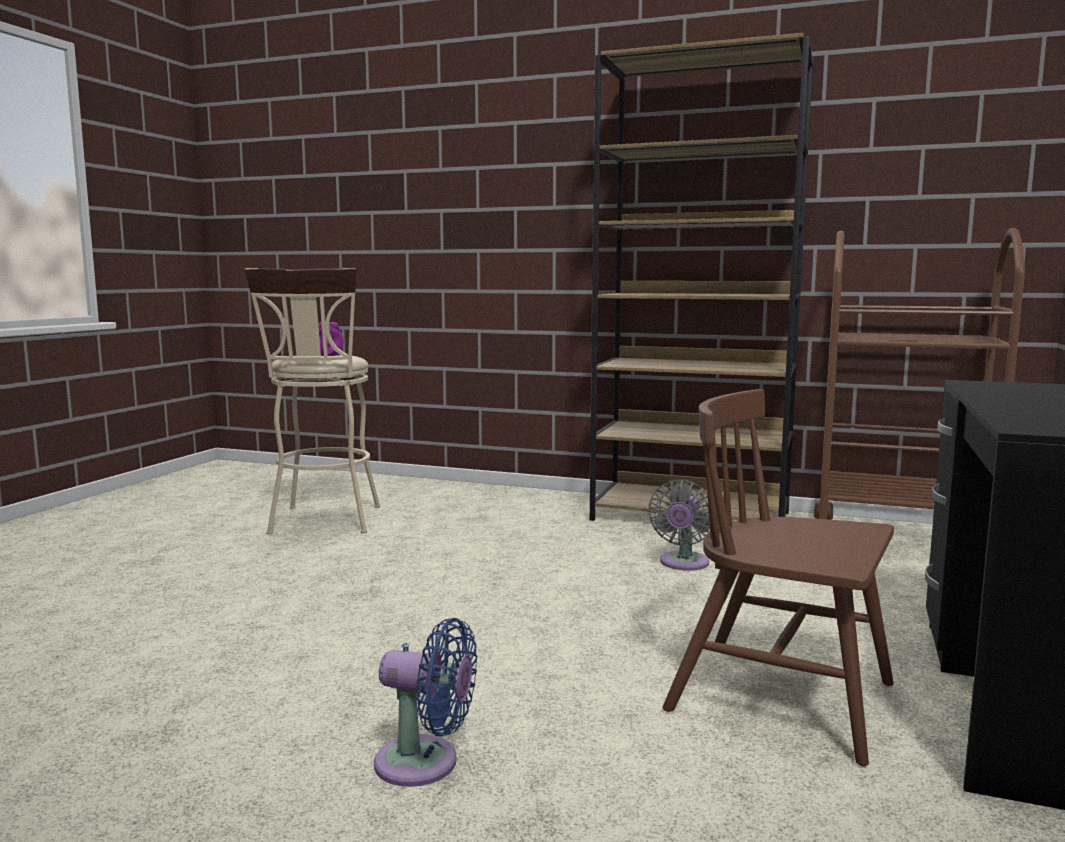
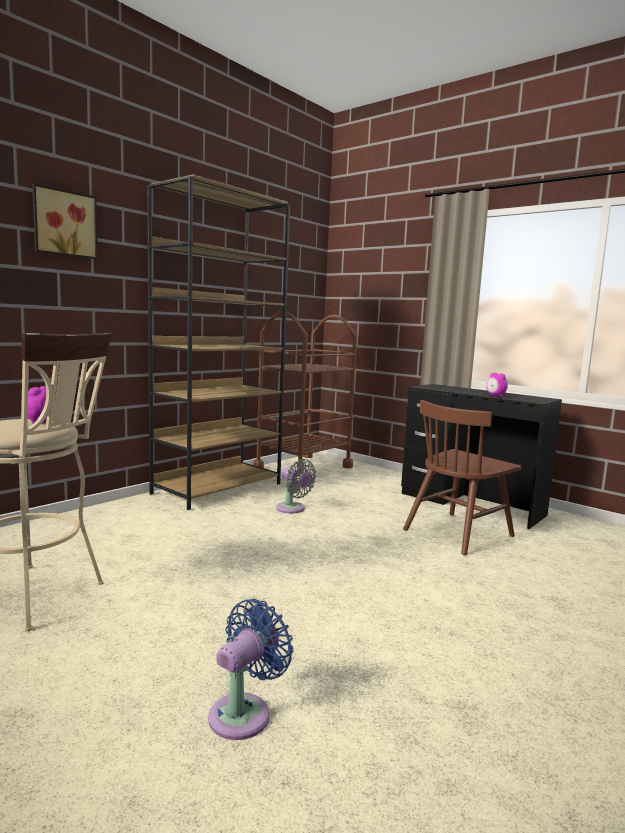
camera: 70 degrees left, 0 degrees up
(425, 763) = (509, 618): blue fan -> blue fan (244, 712)
(520, 153) = (64, 223): none -> picture
(1008, 409) = (495, 396): none -> alarm clock

